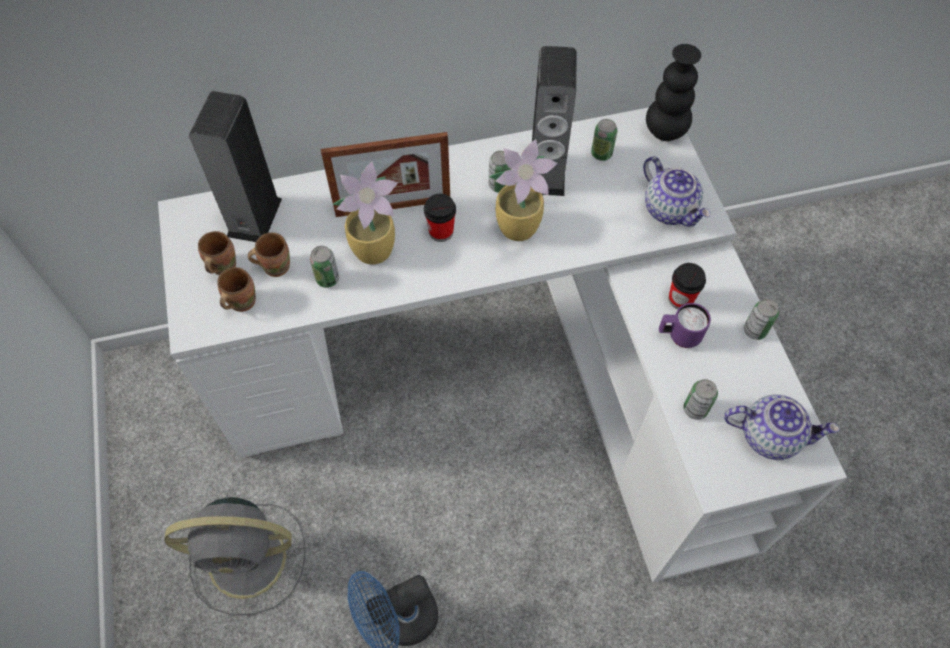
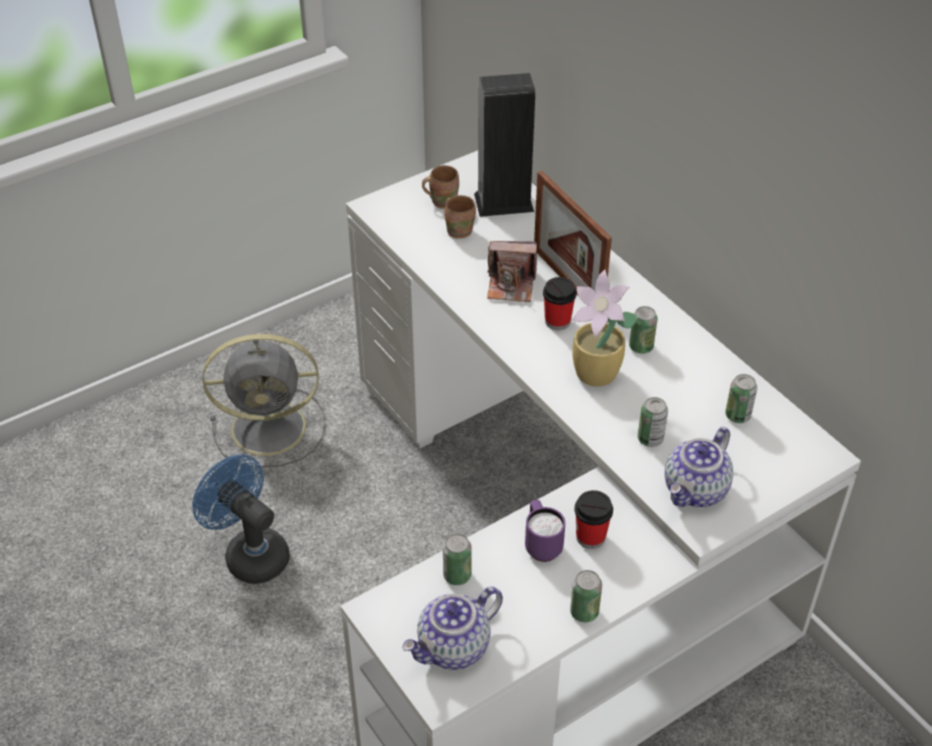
camera: 70 degrees right, 15 degrees down
(240, 302) = (412, 222): brown mug -> none
(251, 559) = (272, 427): grey fan -> grey fan turned 75 degrees counterclockwise
(327, 279) = (463, 265): can -> can (650, 439)
(376, 250) = (511, 285): potted plant -> camera
(546, 173) = (680, 377): speaker -> none
(665, 131) = (810, 463): black vase -> none
(770, 435) = (454, 648): teapot -> teapot turned 60 degrees clockwise

